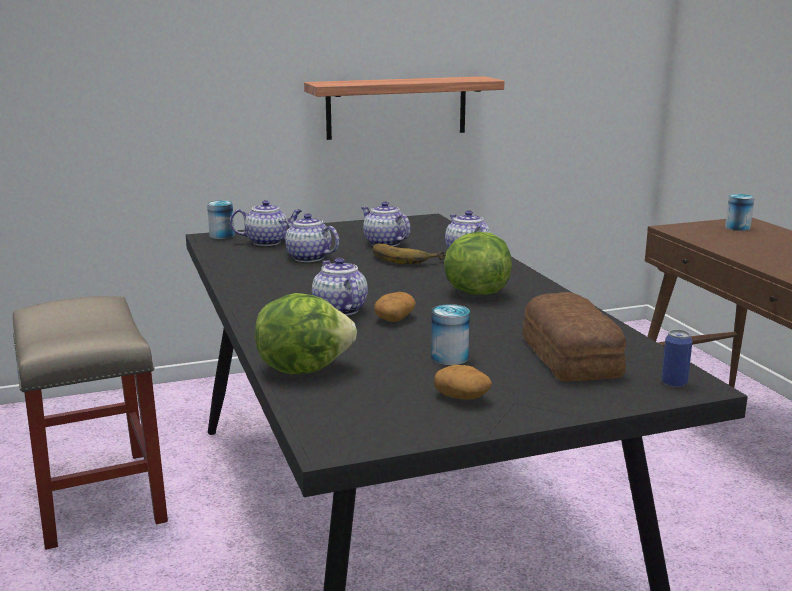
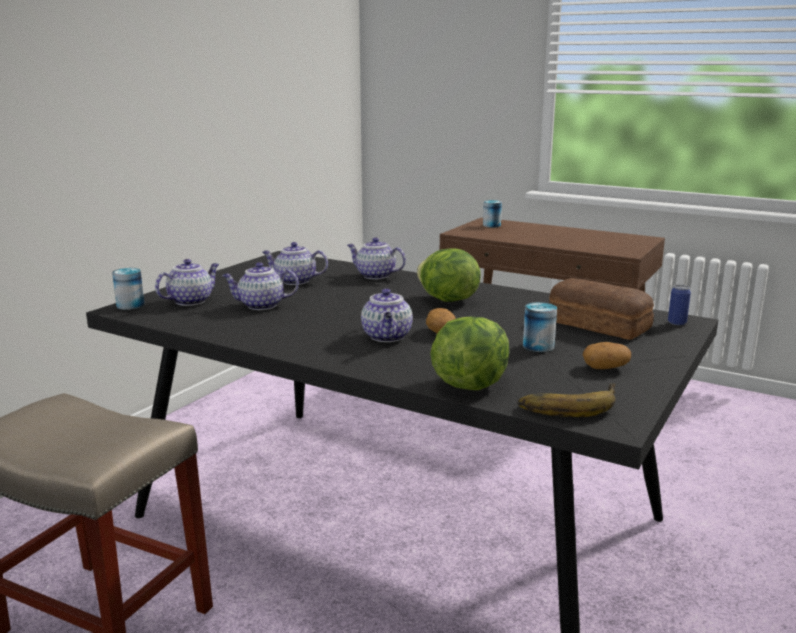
camera: 40 degrees left, 0 degrees up
(339, 310) = (387, 337): teapot -> teapot turned 120 degrees counterclockwise
(397, 107) = (194, 159): shelf -> none
(405, 258) = (339, 288): banana -> banana (567, 404)

